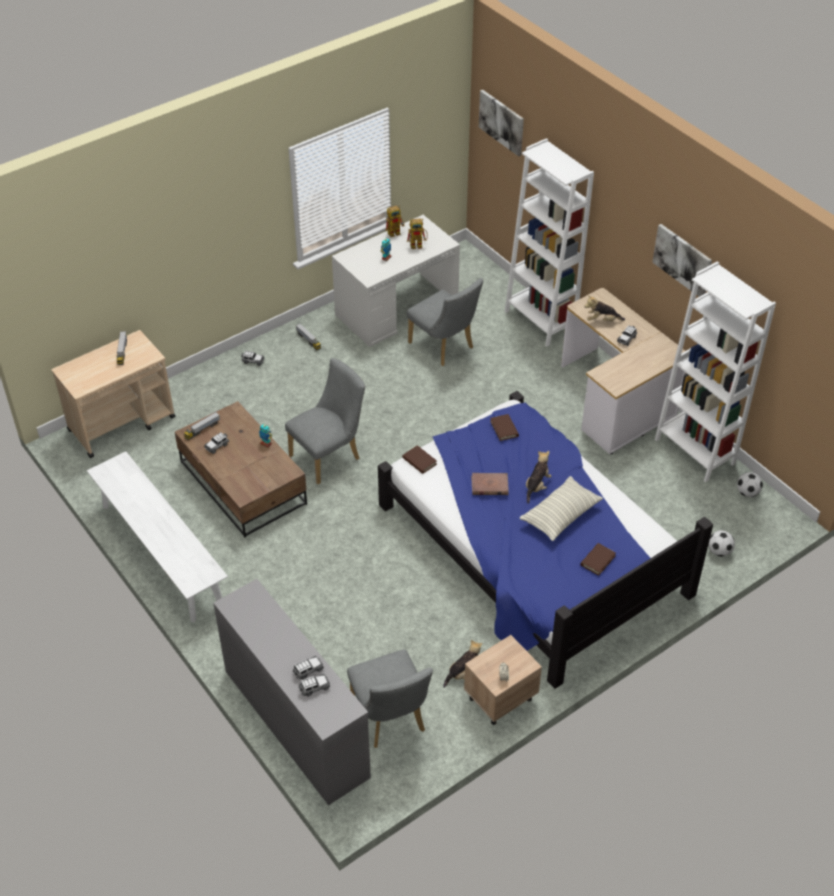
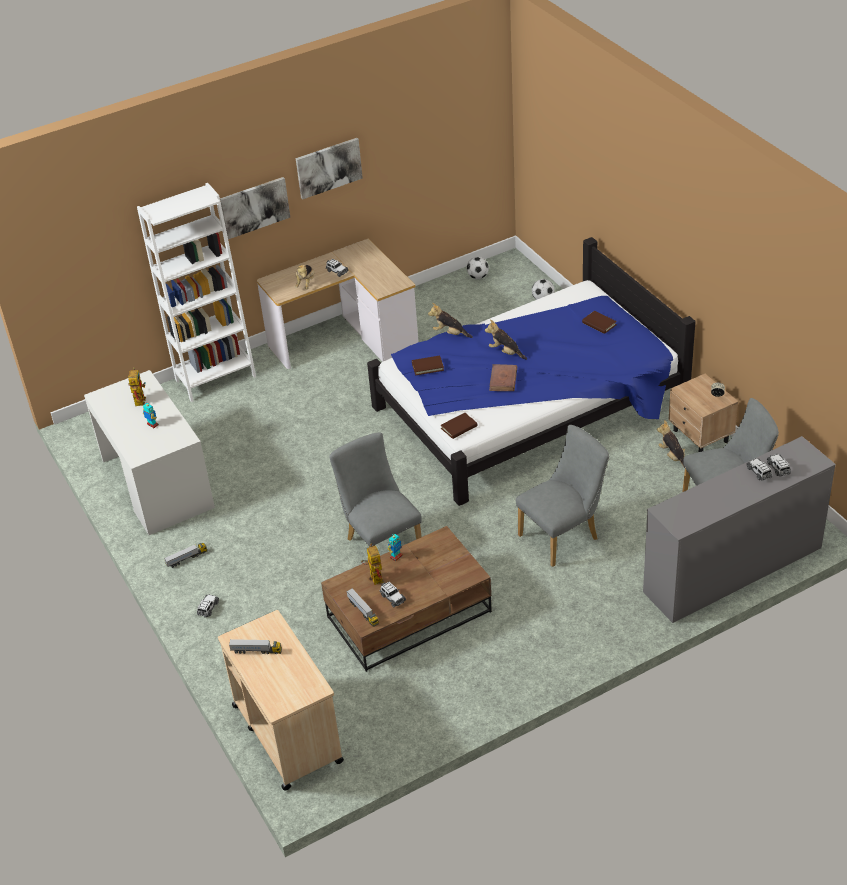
camera: 80 degrees left, 5 degrees down
(161, 554) = (508, 683): white bench -> none
(396, 232) = (108, 416): toy robot -> toy robot (374, 576)
(444, 347) = (234, 449): grey chair -> grey chair (563, 535)
(502, 122) = (66, 249): picture -> picture (254, 207)
(560, 515) = (544, 341): pillow -> none
(562, 441) = (450, 333): none -> plush toy
(694, 451) = (423, 299): white bookcase -> none

